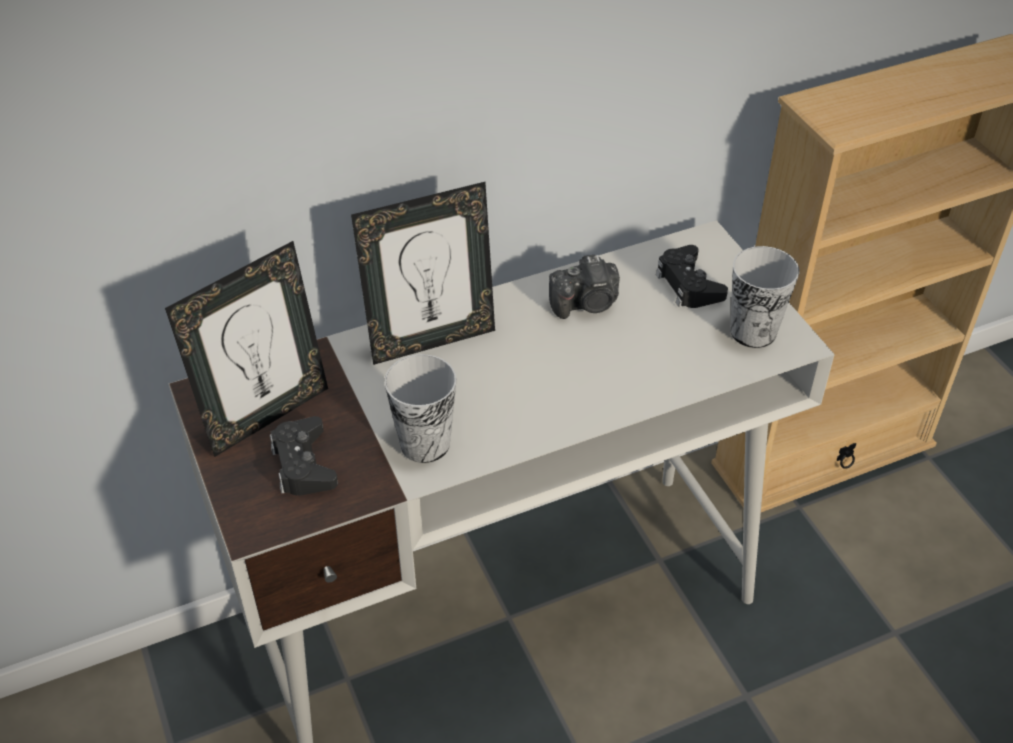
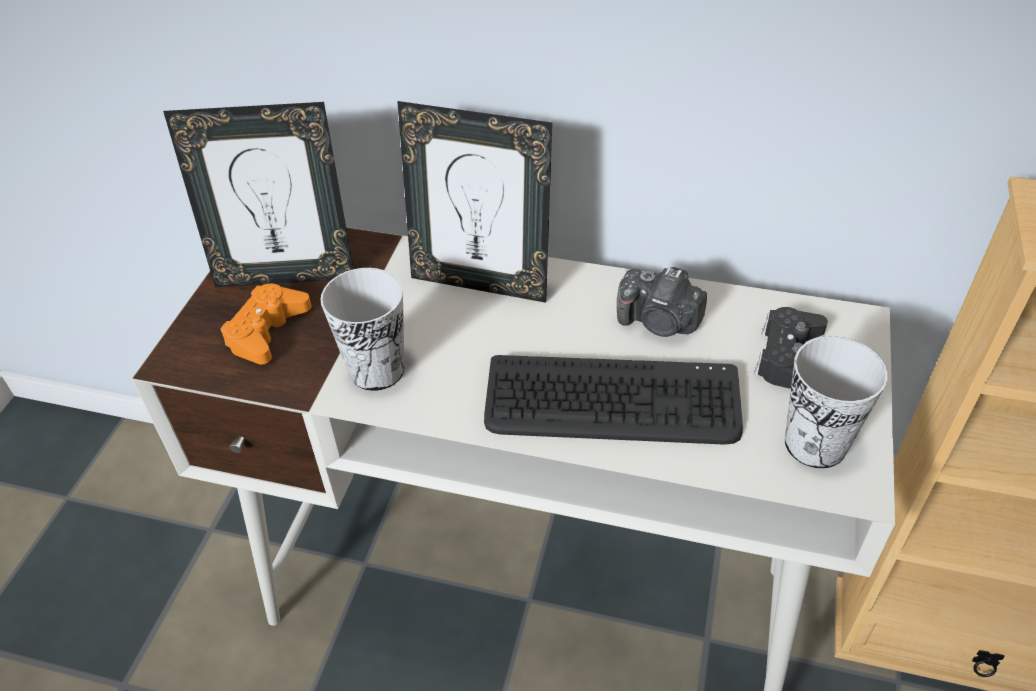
camera: 40 degrees right, 0 degrees up
(303, 464) = (267, 331): black game controller -> orange game controller
(610, 374) = (612, 403): none -> keyboard

